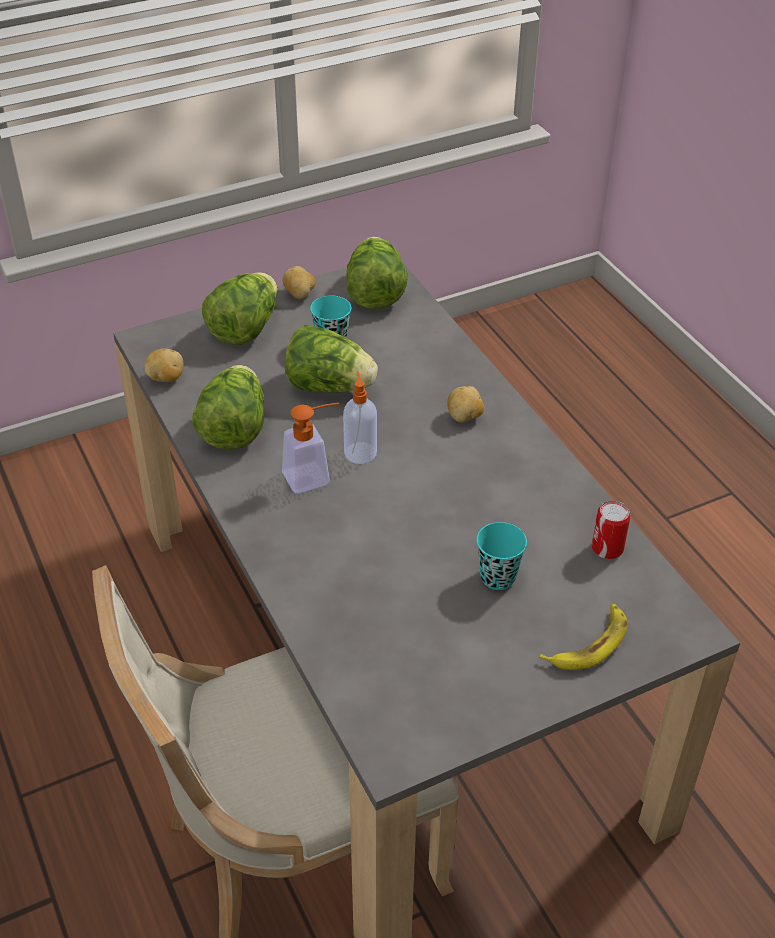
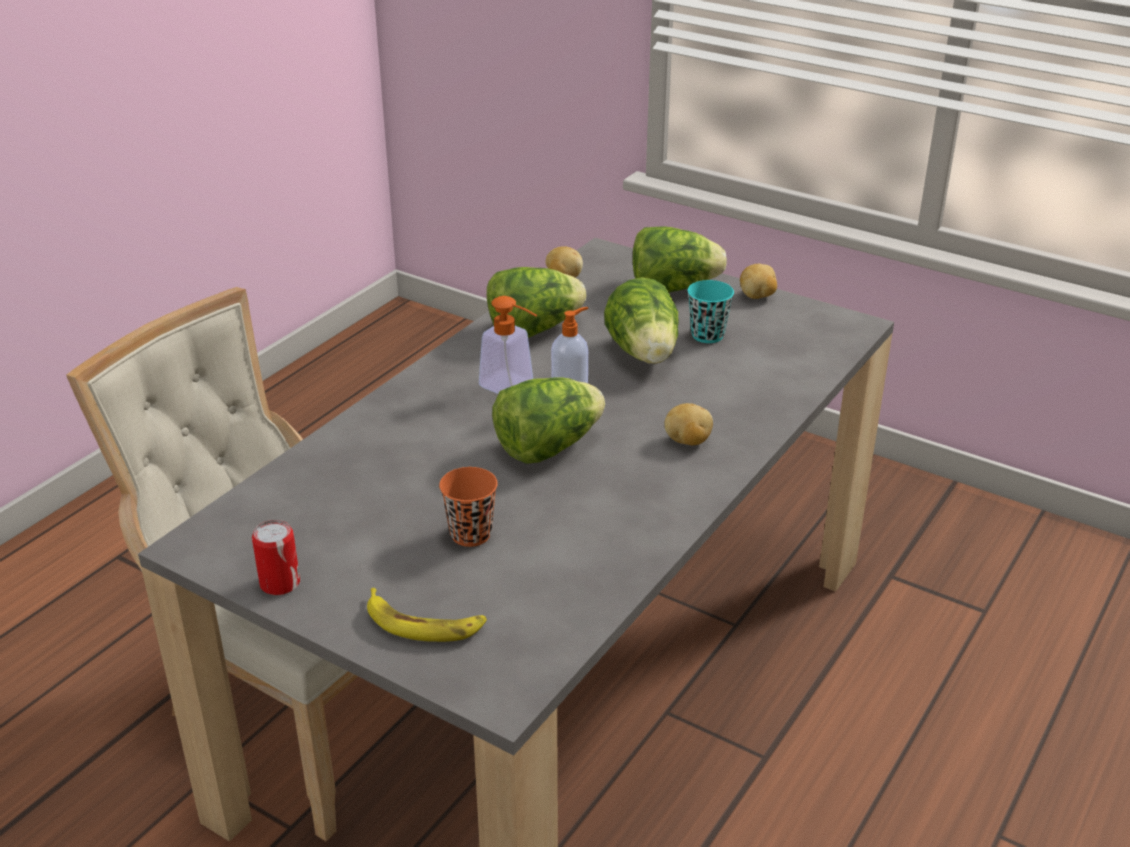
camera: 60 degrees right, 10 degrees down
(374, 293) = (813, 331): lettuce -> lettuce (548, 447)
(498, 577) = (470, 534): turquoise cup -> orange cup
(607, 548) = (579, 595): can -> can (280, 583)

